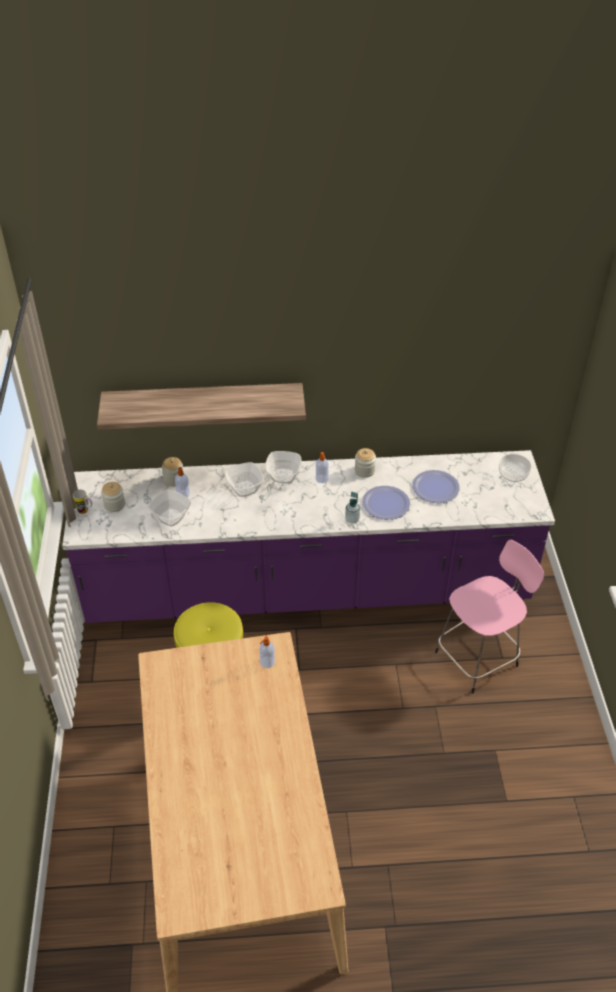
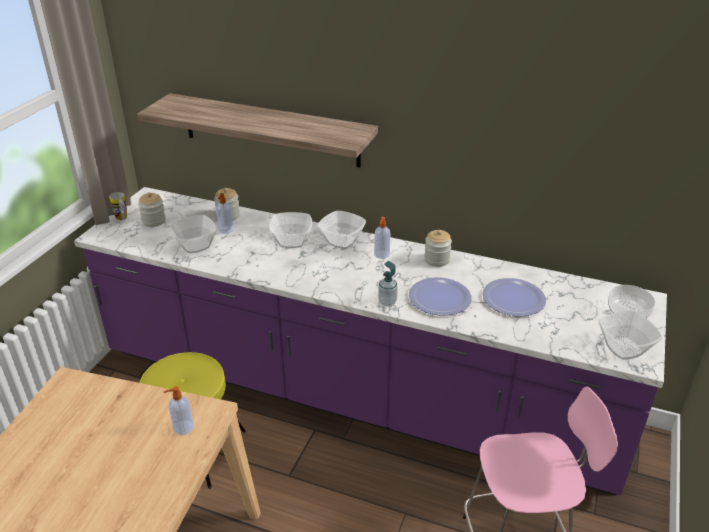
camera: 25 degrees right, 10 degrees down
(522, 504) = (624, 348): none -> bowl

